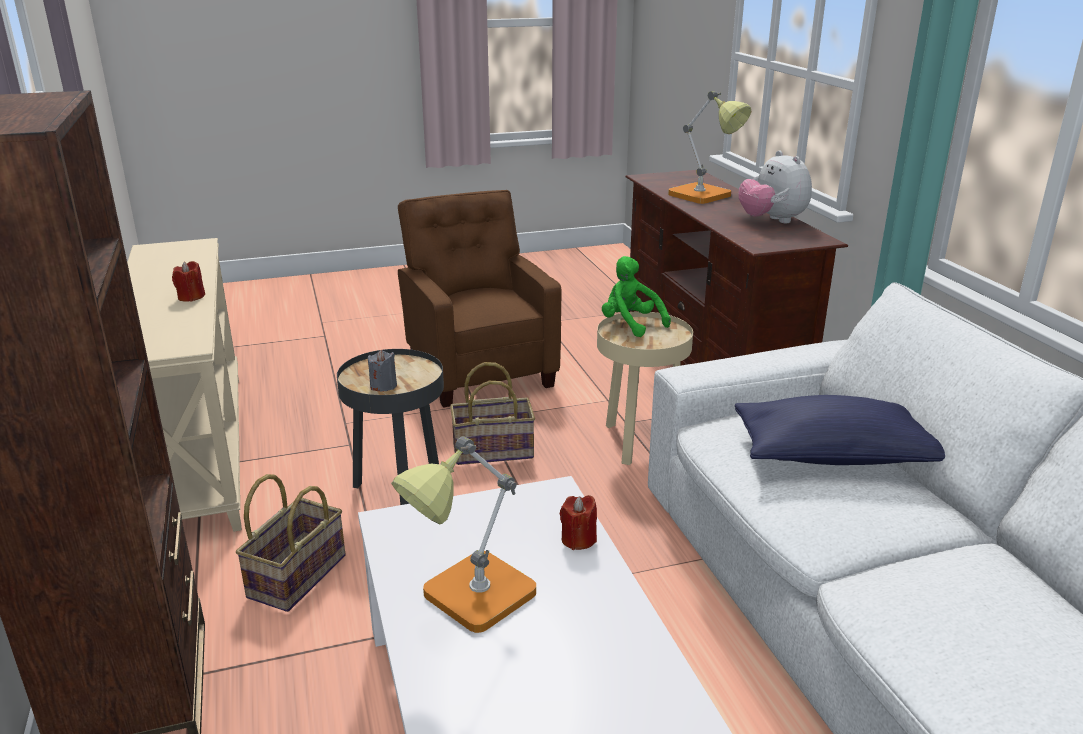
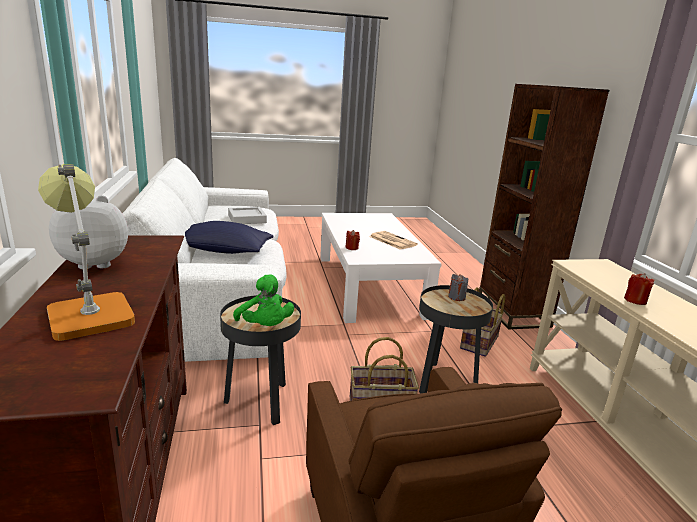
camera: 175 degrees left, 5 degrees down
(469, 600) = (392, 241): table lamp -> newspaper
(638, 442) = (261, 402): beige side table -> black side table
(772, 221) = (96, 263): plush toy -> plush toy turned 90 degrees counterclockwise
(950, 612) = (247, 219): none -> grey tray

